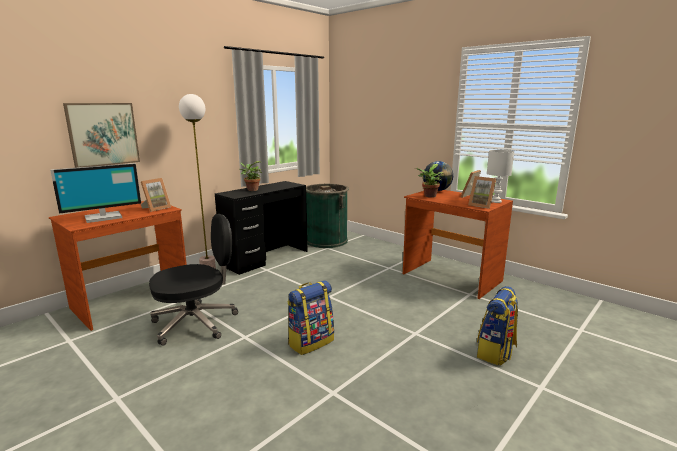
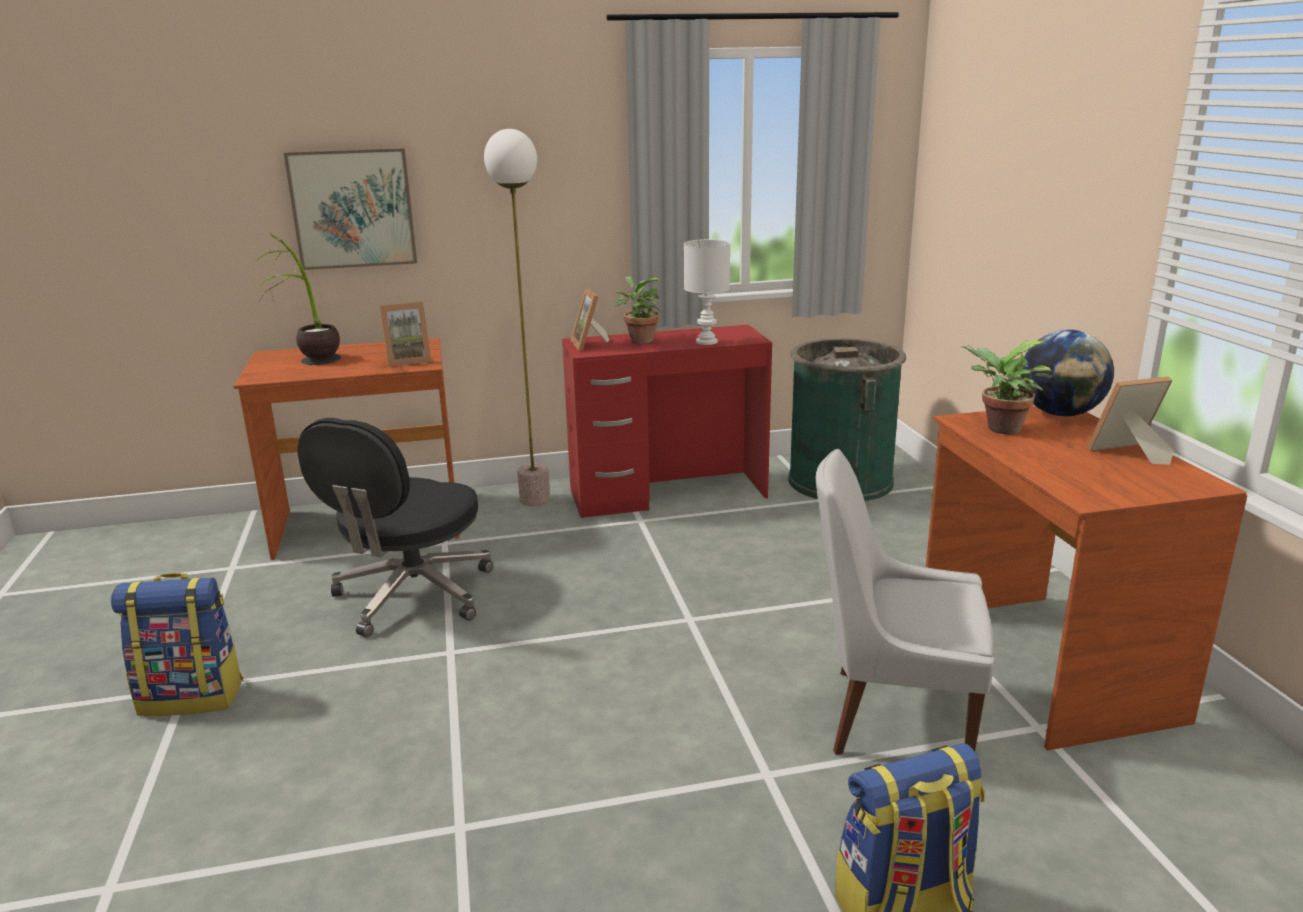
camera: 35 degrees right, 5 degrees up
(103, 217) = (311, 366): monitor -> potted plant
(196, 323) = (412, 596): black office chair -> black office chair turned 105 degrees clockwise
(266, 258) = (668, 493): black desk -> red desk
(311, 342) = (541, 707): backpack -> backpack (192, 697)
(430, 304) = (892, 717): none -> white chair
(481, 205) = (1098, 489): picture frame -> picture frame (590, 344)
(495, 201) = (1173, 484): white table lamp -> white table lamp (705, 342)

